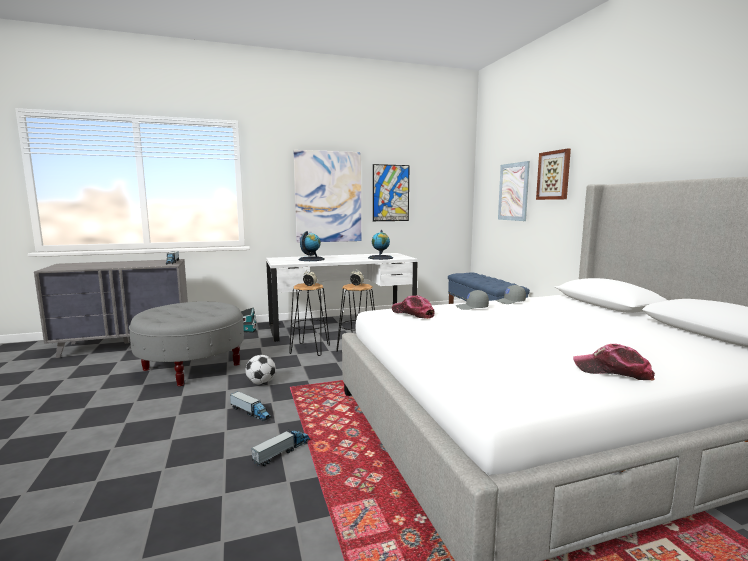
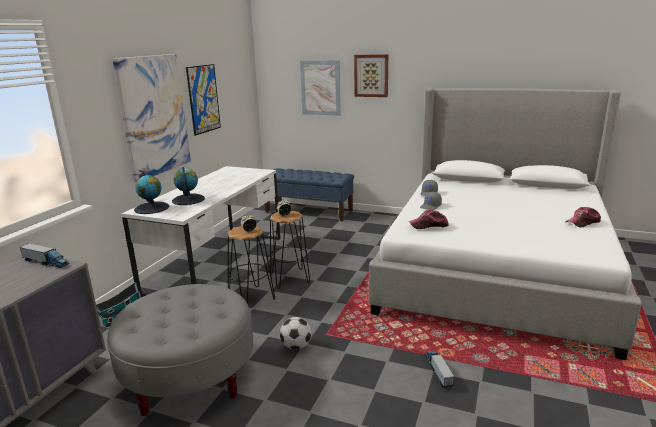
camera: 50 degrees left, 10 degrees up
(250, 412) = (354, 368): toy truck -> none
(380, 258) = (243, 177): globe -> globe (152, 208)

